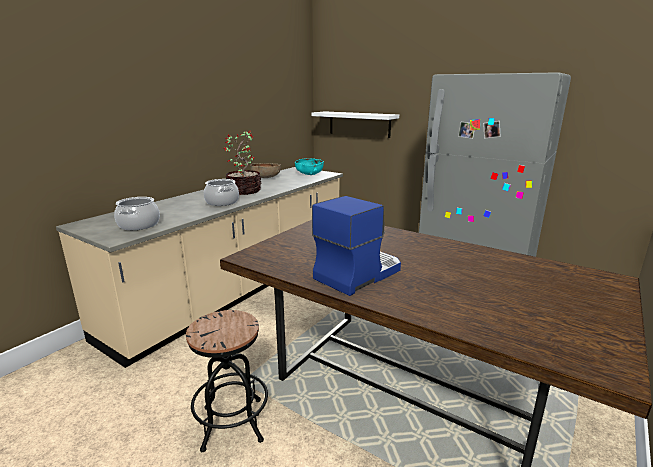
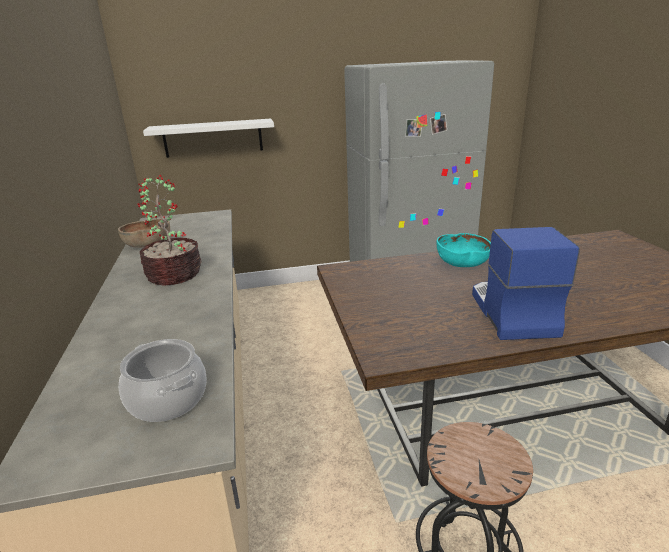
camera: 45 degrees left, 5 degrees up
(222, 202) = (191, 303): cooking pot -> none
(309, 174) = (194, 222): turquoise bowl -> turquoise bowl (462, 264)

